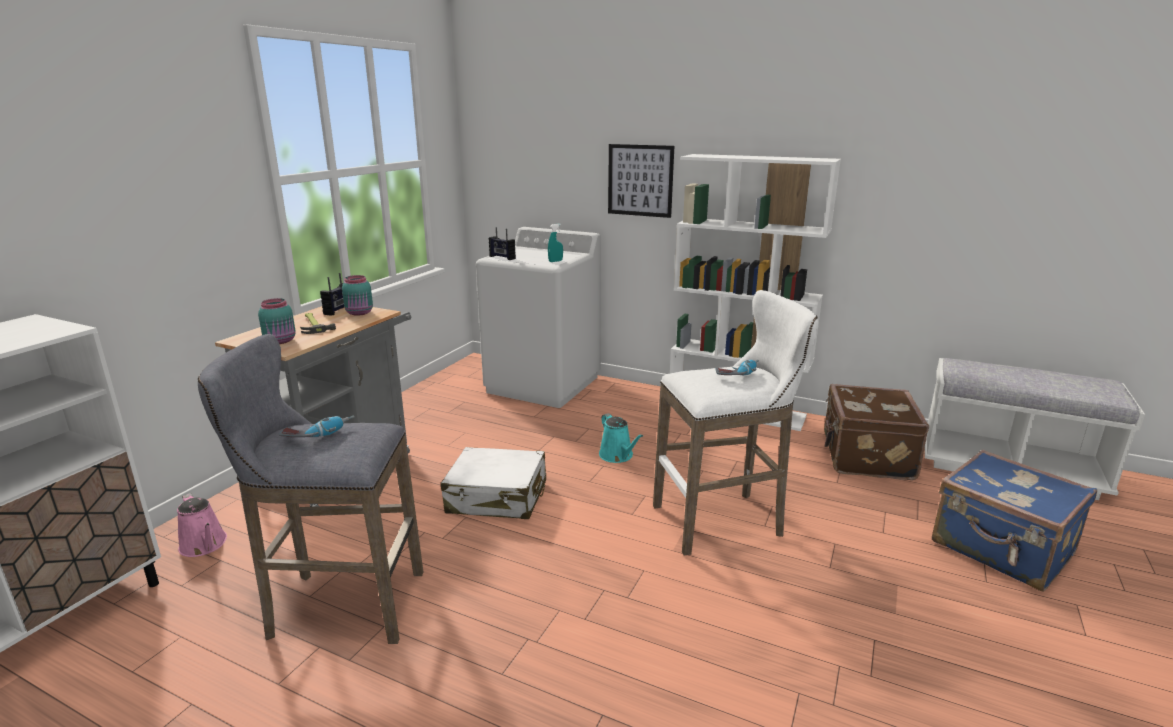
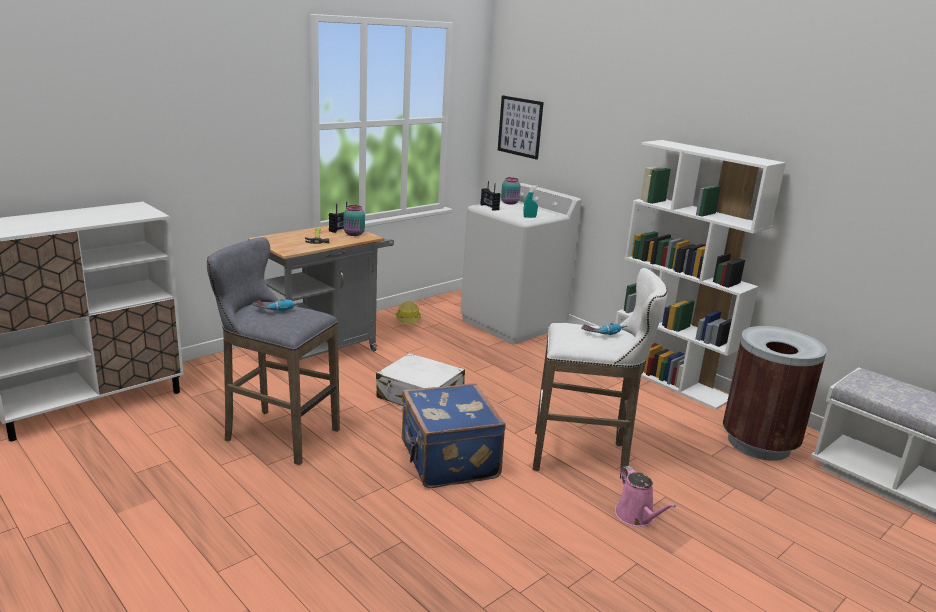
camera: 20 degrees right, 0 degrees up
(204, 545) = (214, 377): pink watering can -> pink watering can (637, 517)
(281, 341) = (288, 245): turquoise jar -> turquoise jar (510, 203)
(426, 406) = (408, 320): none -> hard hat
(618, 456) = (535, 390): turquoise watering can -> none
(640, 180) = (619, 157): picture -> picture (520, 127)
(865, 457) = (759, 444): brown suitcase -> brown trash can
(1001, 549) = (818, 542): blue suitcase -> blue suitcase (447, 460)

